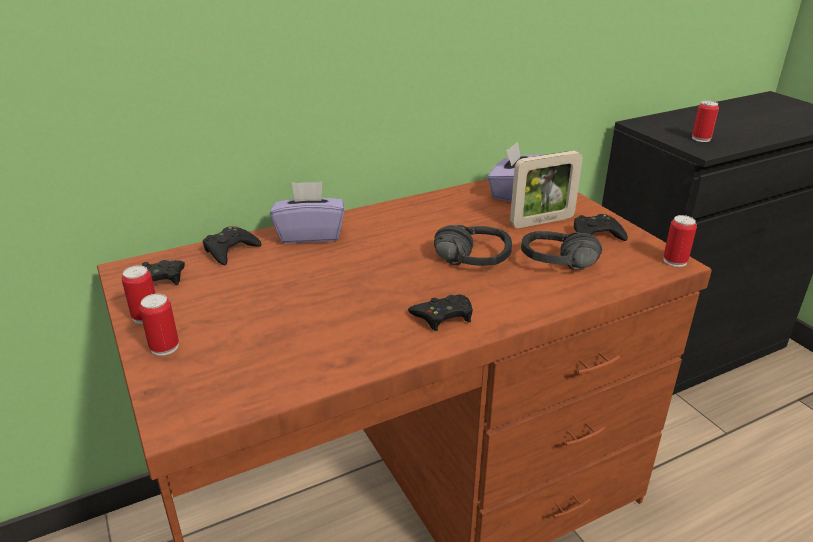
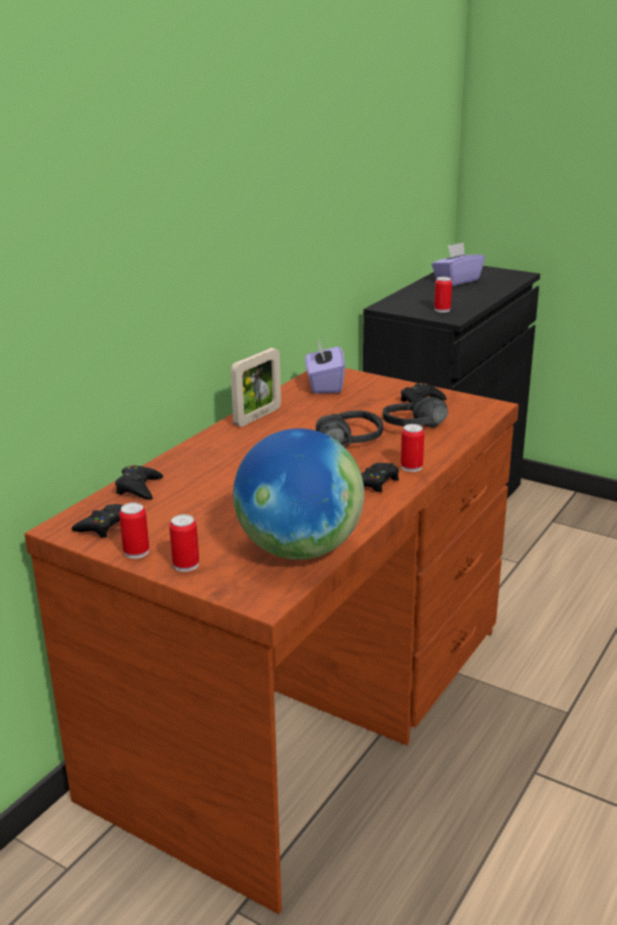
camera: 30 degrees left, 5 degrees down
(279, 370) = (299, 549): none -> globe
(310, 234) = (194, 458): purple tissue box -> purple tissue box (456, 281)
(542, 221) = (371, 401): picture frame -> picture frame (257, 417)
(675, 261) = (491, 405): can -> can (411, 467)

